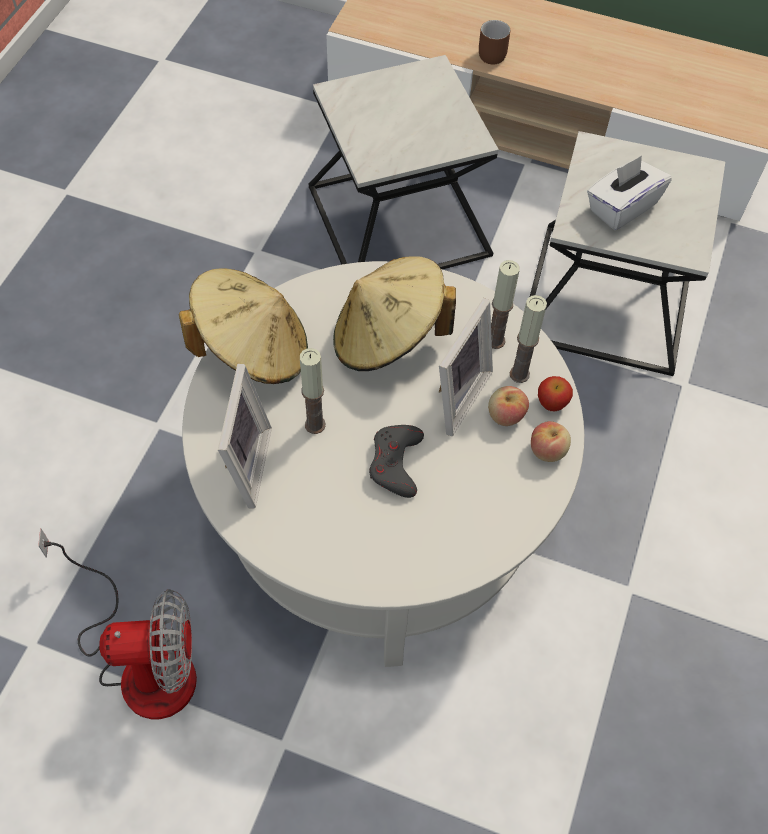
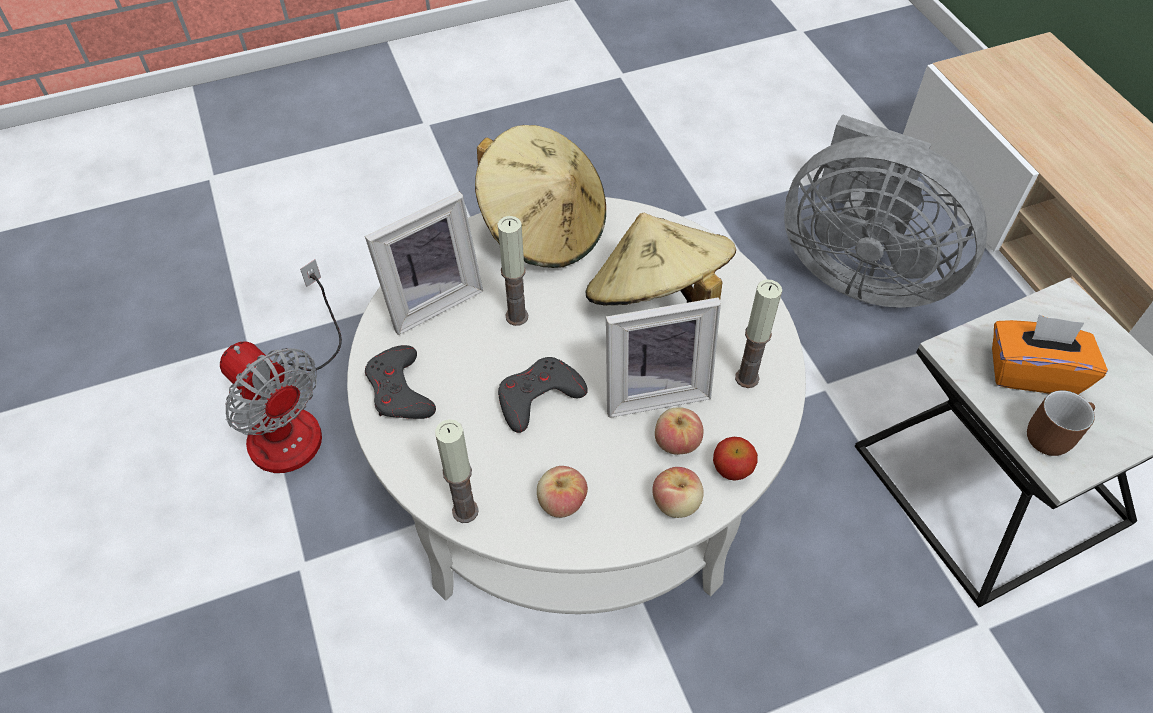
camera: 50 degrees right, 5 degrees down
(305, 542) = (400, 390): none -> grey game controller
(399, 220) = (859, 271): side table -> grey fan
(489, 512) = (561, 502): none -> apple
(491, 52) = (1076, 170): brown mug -> brown mug (1051, 433)
(519, 374) = (733, 422): candle -> candle (465, 511)
(621, 207) = (1031, 372): white tissue box -> orange tissue box

